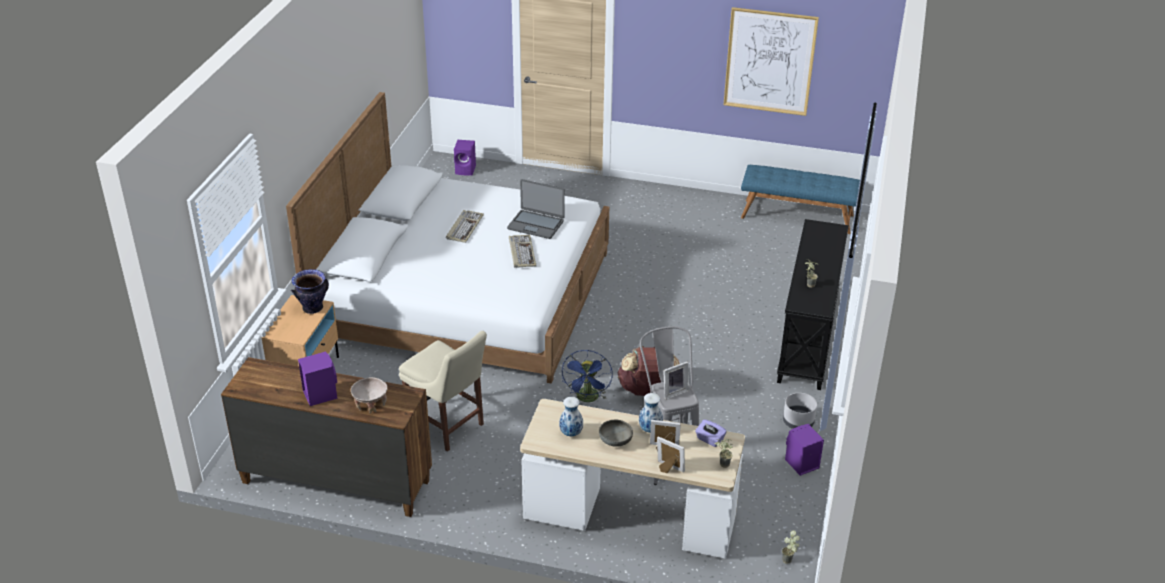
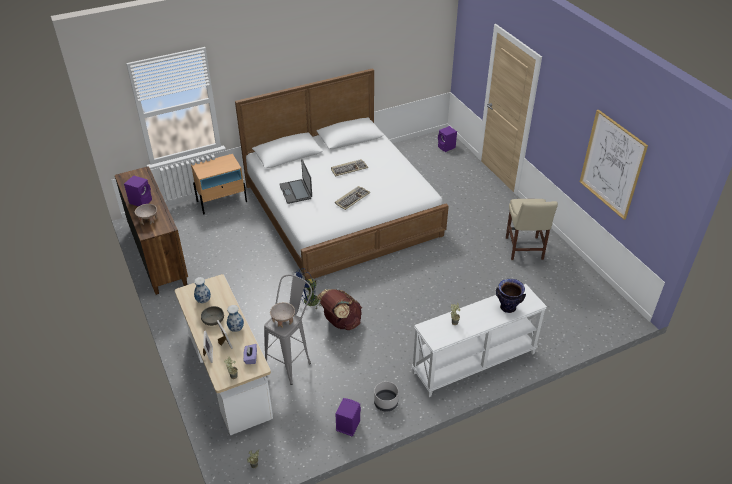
camera: 50 degrees right, 5 degrees up
(312, 308) = (229, 165): vase -> vase (508, 307)
(448, 427) = (232, 267): beige chair -> beige chair (524, 250)
(536, 224) = (384, 189): laptop -> laptop (296, 192)
(673, 392) = (283, 320): picture frame -> beige bowl
(797, 216) = (593, 290): blue bench -> none
(809, 337) = (474, 363): black console table -> white console table

